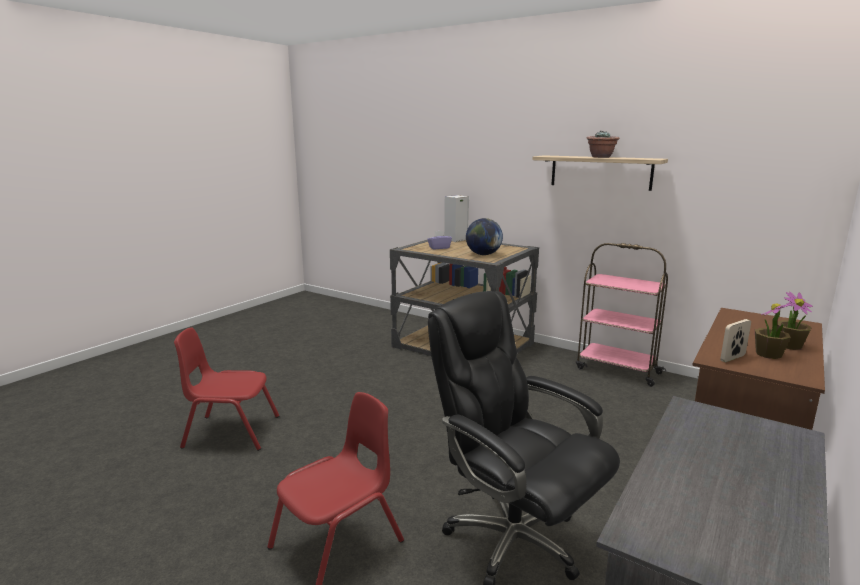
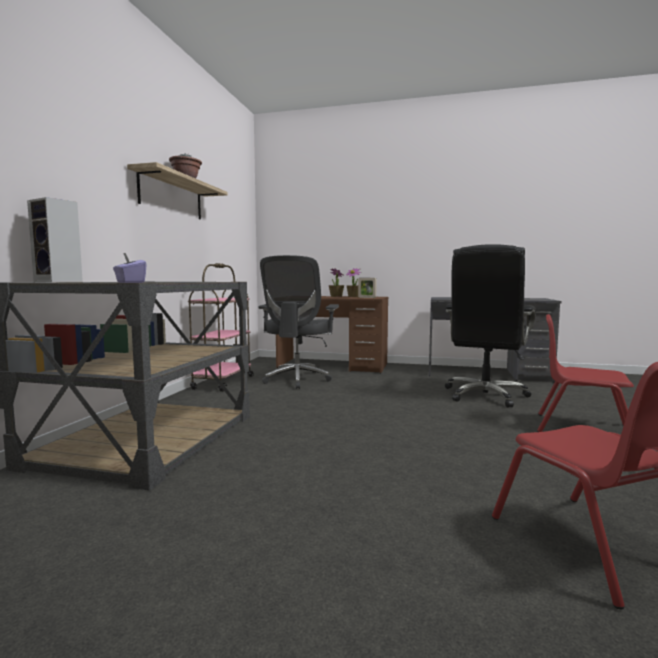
camera: 110 degrees left, 10 degrees down
(483, 254) = (184, 282): globe -> none
(635, 410) = (297, 379): none -> office chair

